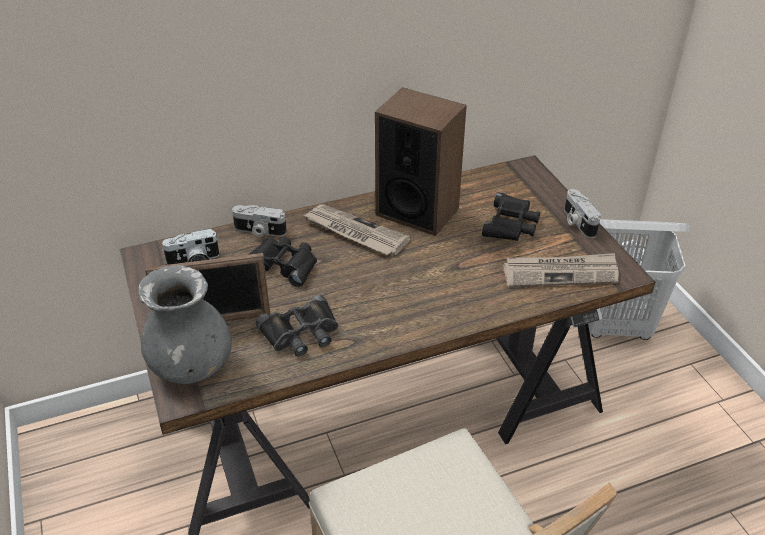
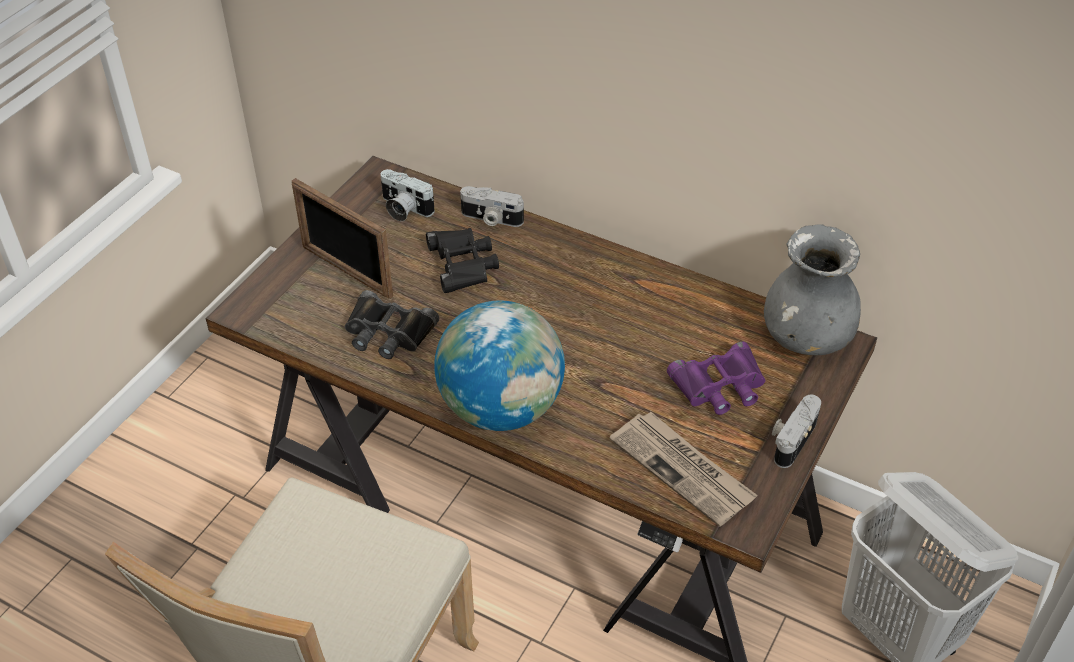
camera: 50 degrees right, 5 degrees up
(192, 366) = (281, 293): grey vase -> grey vase (806, 338)
(259, 231) = (491, 219): camera -> camera turned 45 degrees counterclockwise
(354, 232) = (564, 280): newspaper -> none
(417, 211) = (652, 303): speaker -> none
(432, 318) = (501, 408): none -> globe
(511, 224) = (720, 386): black binoculars -> purple binoculars

